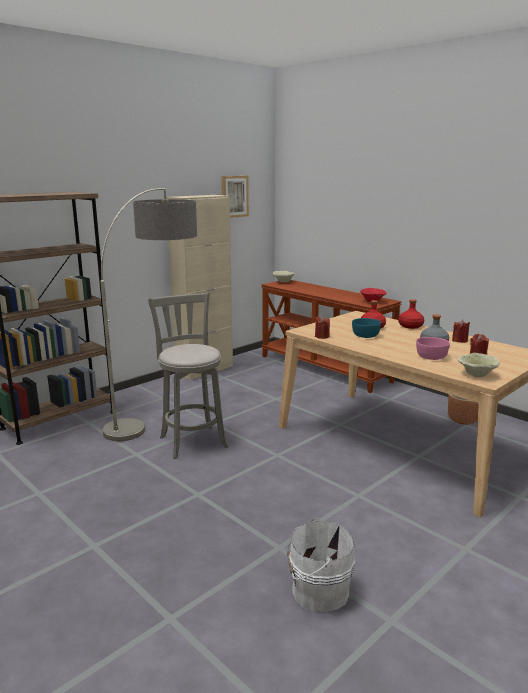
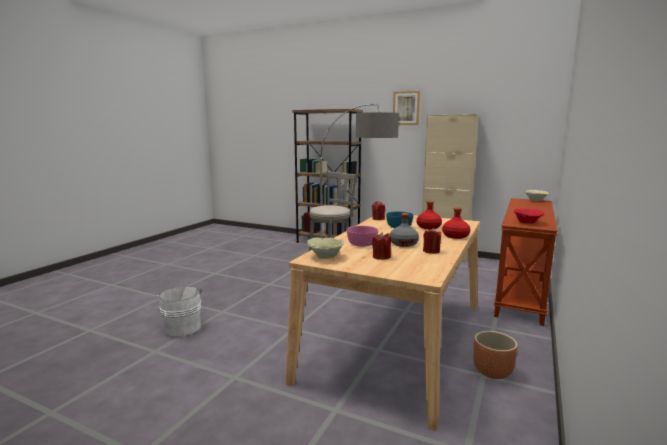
camera: 70 degrees right, 5 degrees down
(234, 196) = (505, 116): picture -> picture (406, 108)

